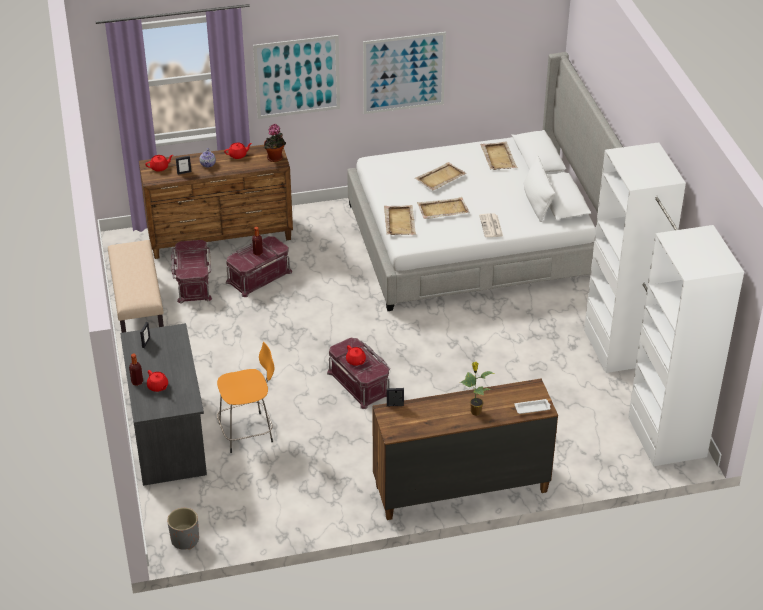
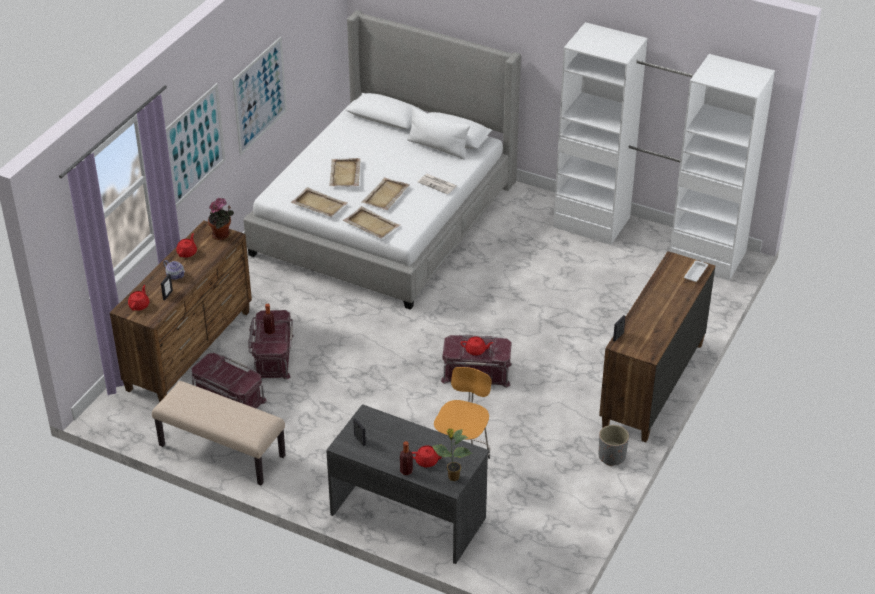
camera: 50 degrees left, 0 degrees up
(185, 540) = (549, 571): grey planter -> grey planter (612, 456)
(475, 411) = (669, 301): potted plant -> potted plant (453, 477)
(498, 157) = (357, 133): beige tray -> beige tray (319, 204)

